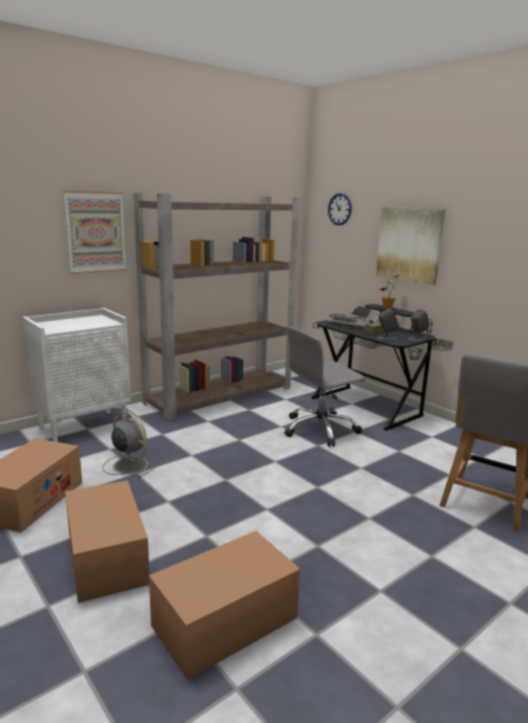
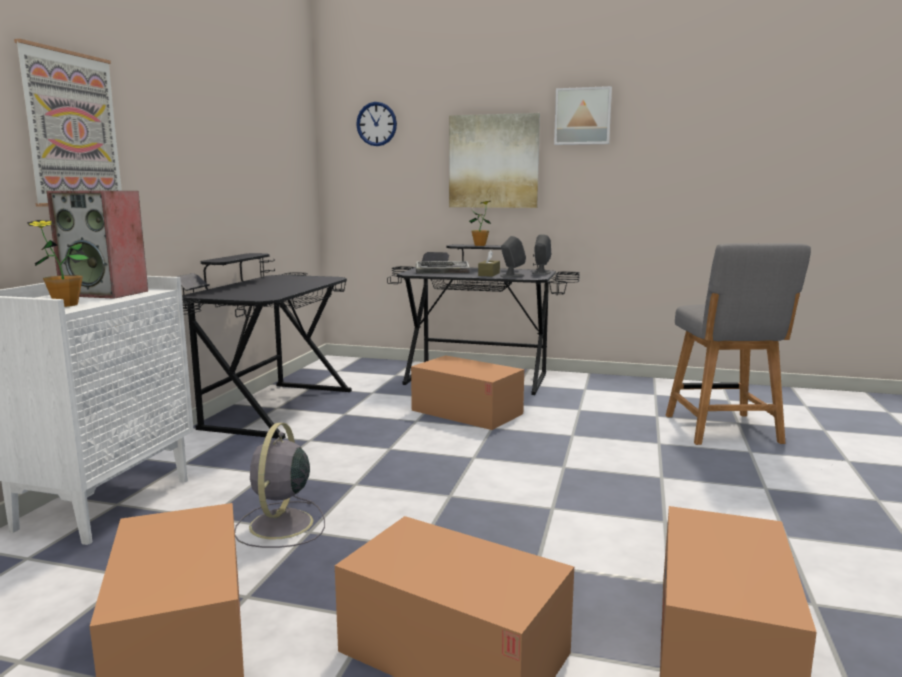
camera: 35 degrees left, 5 degrees down
(58, 328) = (66, 305): none -> potted plant
(91, 321) = (106, 293): none -> speaker
(129, 465) = (280, 525): grey fan -> grey fan turned 90 degrees counterclockwise
(220, 395) = (275, 408): brown bookcase -> black desk
(320, 429) = (467, 412): grey office chair -> cardboard box
(477, 214) = (582, 116): none -> picture

